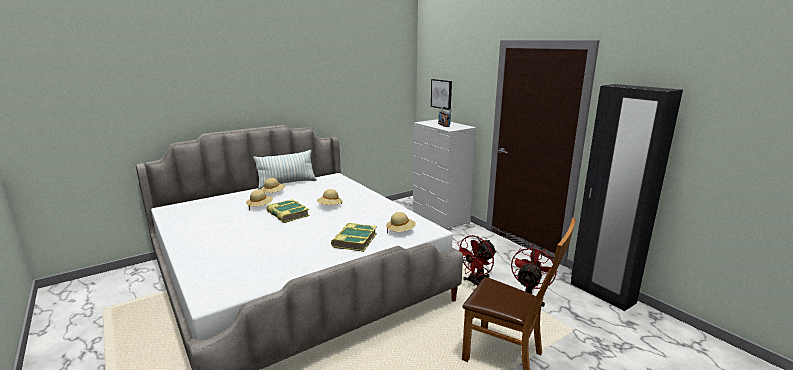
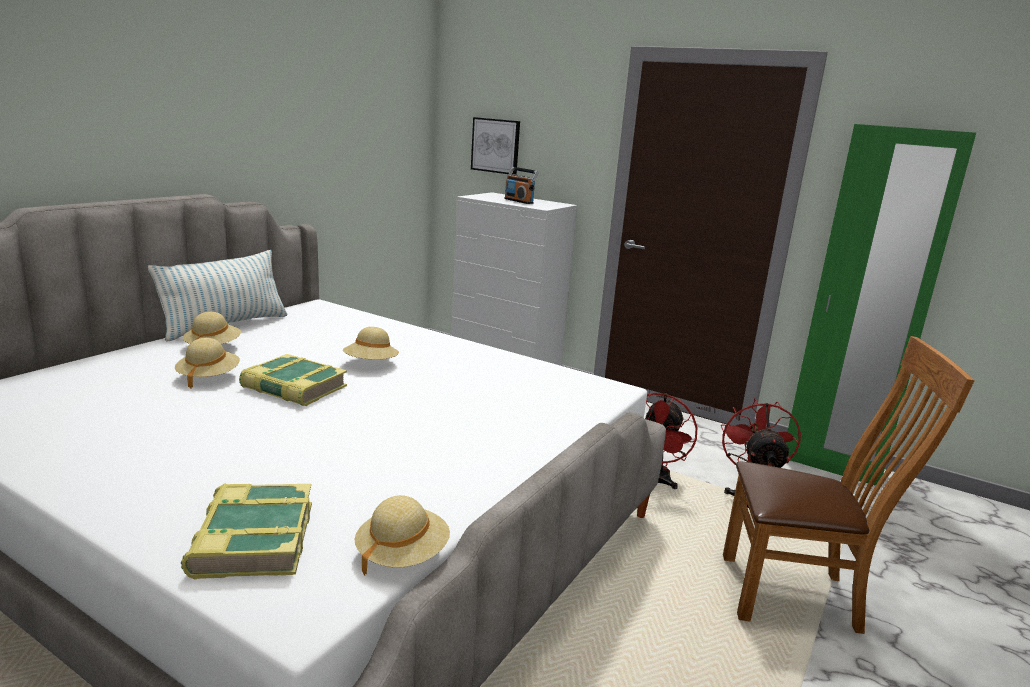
camera: 25 degrees left, 0 degrees up
(354, 240) = (493, 425): book -> book (252, 539)
(400, 231) = (559, 397): beige hat -> beige hat (402, 555)
(601, 293) = (831, 465): black wardrobe -> green wardrobe

